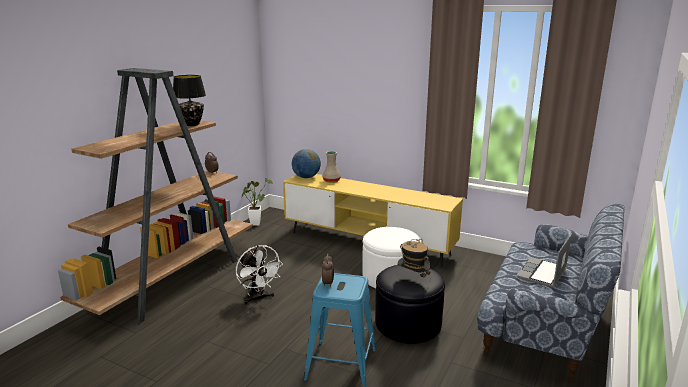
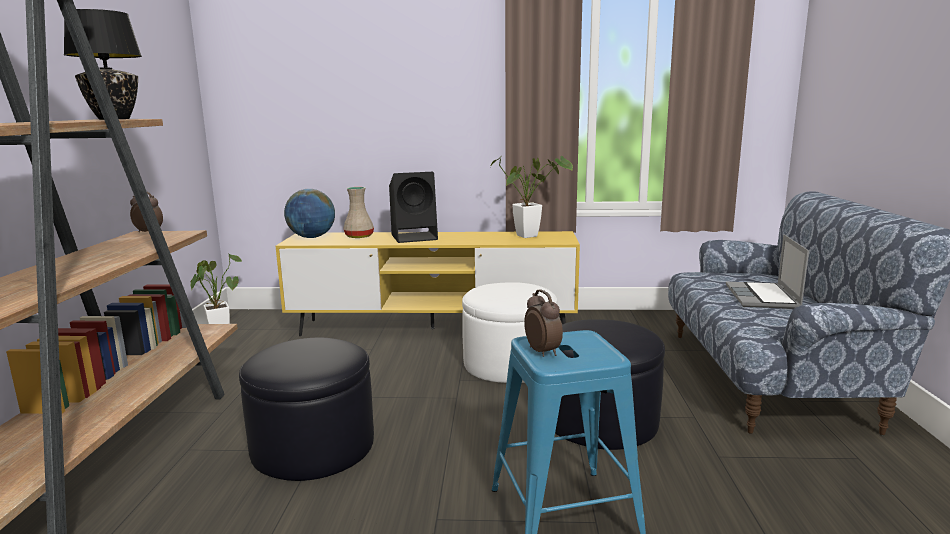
camera: 25 degrees left, 5 degrees down
(258, 299) = (313, 446): white fan -> black ottoman
(361, 187) = (415, 237): none -> black speaker
(413, 279) = (614, 336): hat -> none
(430, 198) = (531, 235): none -> potted plant

